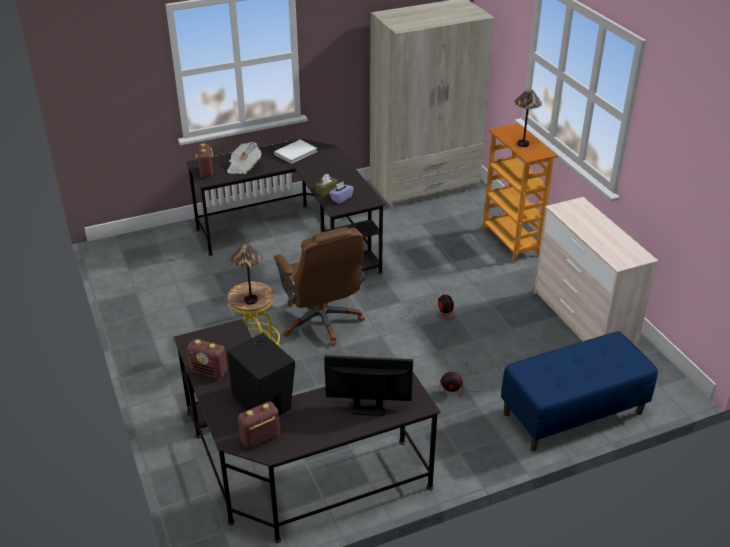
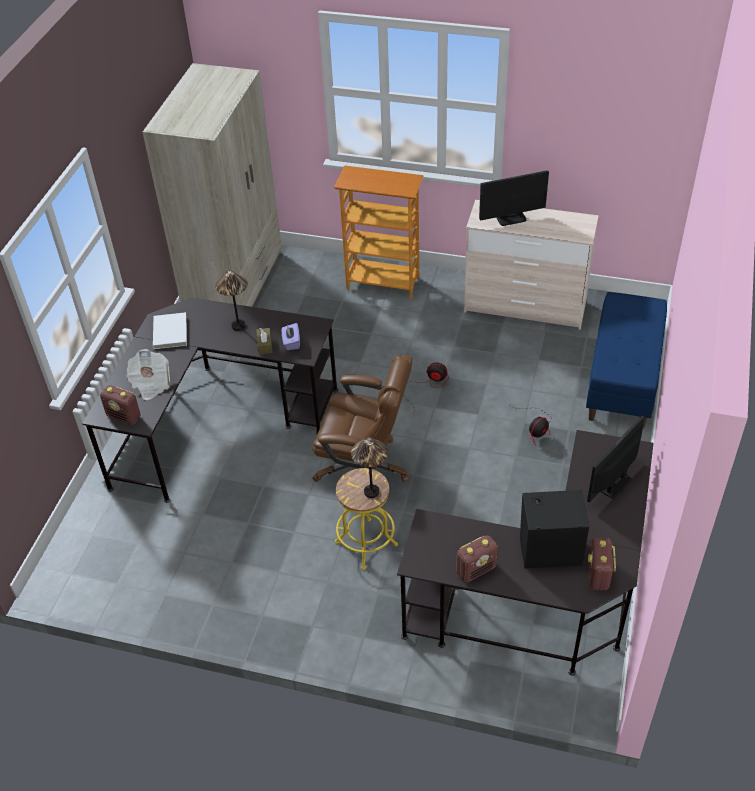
camera: 50 degrees left, 10 degrees up
(523, 144) = (383, 183): table lamp -> table lamp (238, 326)
(586, 221) = (511, 218): none -> monitor

